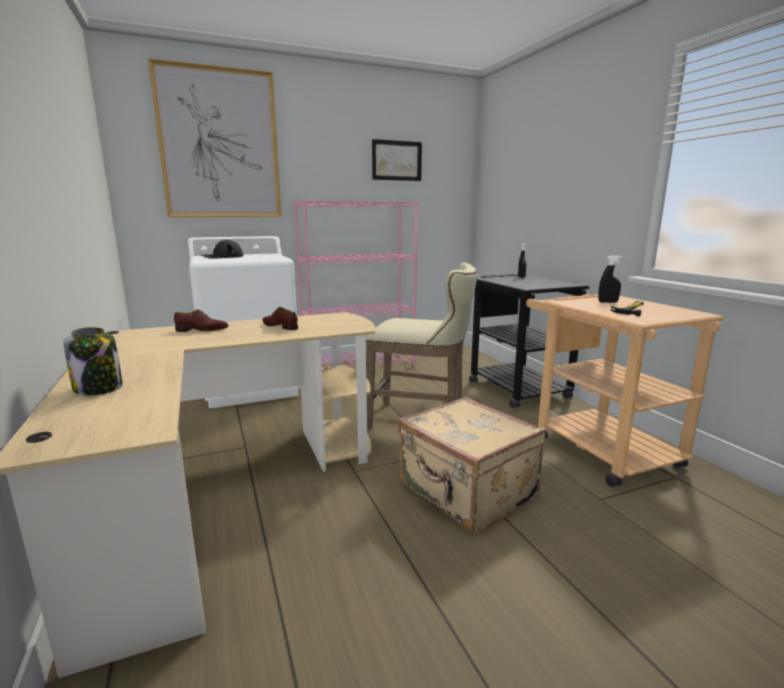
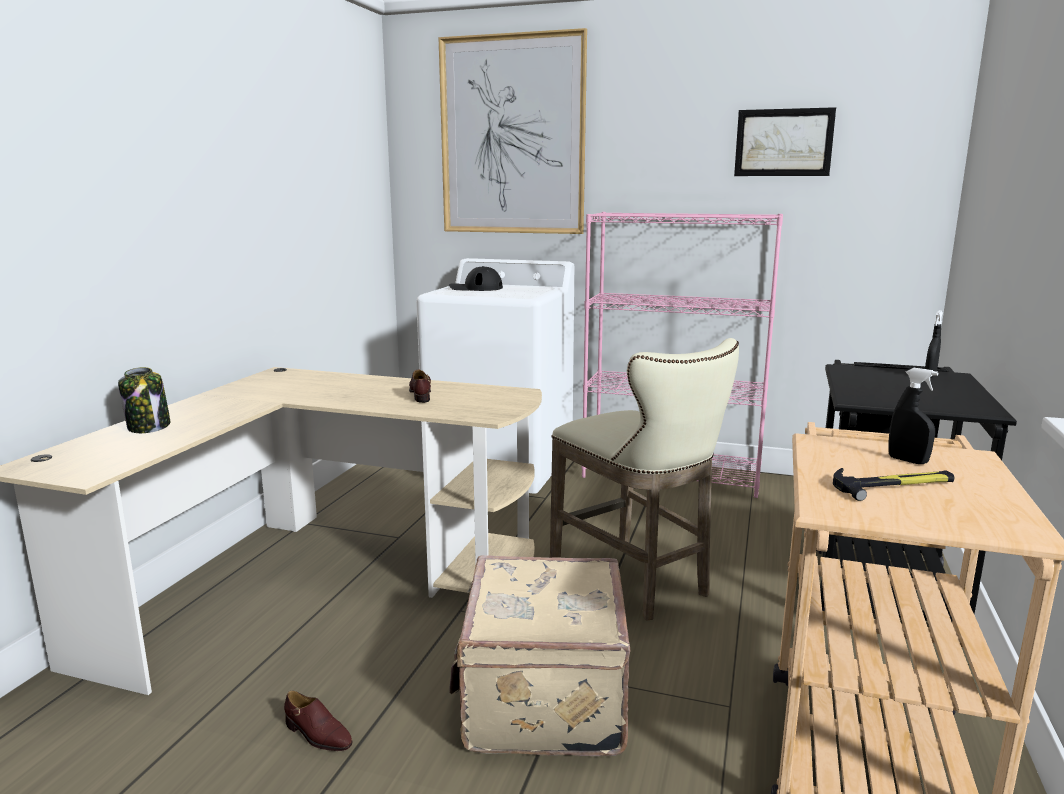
camera: 40 degrees right, 0 degrees up
(202, 330) = (346, 383): brown shoe -> brown shoe (317, 735)

